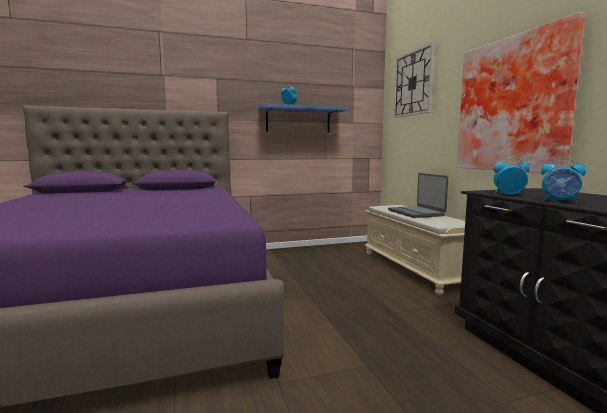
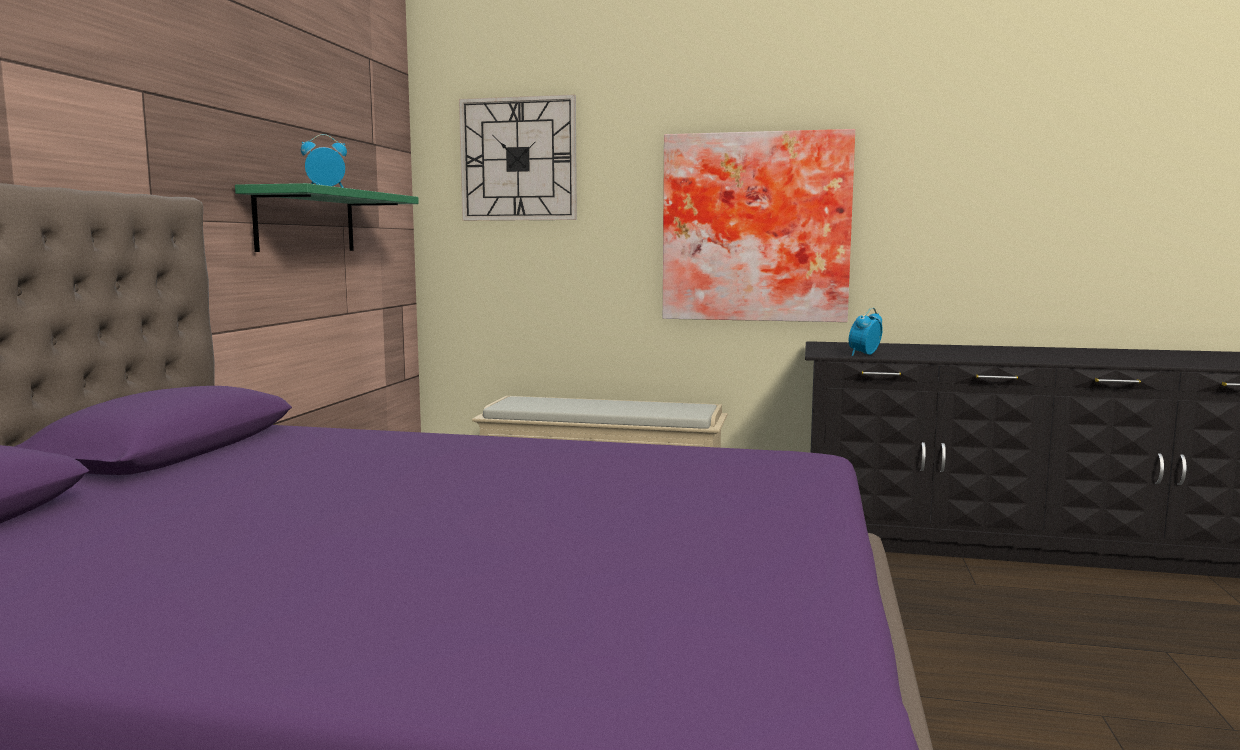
camera: 60 degrees left, 0 degrees up
(298, 120) = (306, 221): blue shelf -> green shelf
(416, 213) = (594, 404): laptop -> none
(560, 201) = (935, 356): alarm clock -> none

